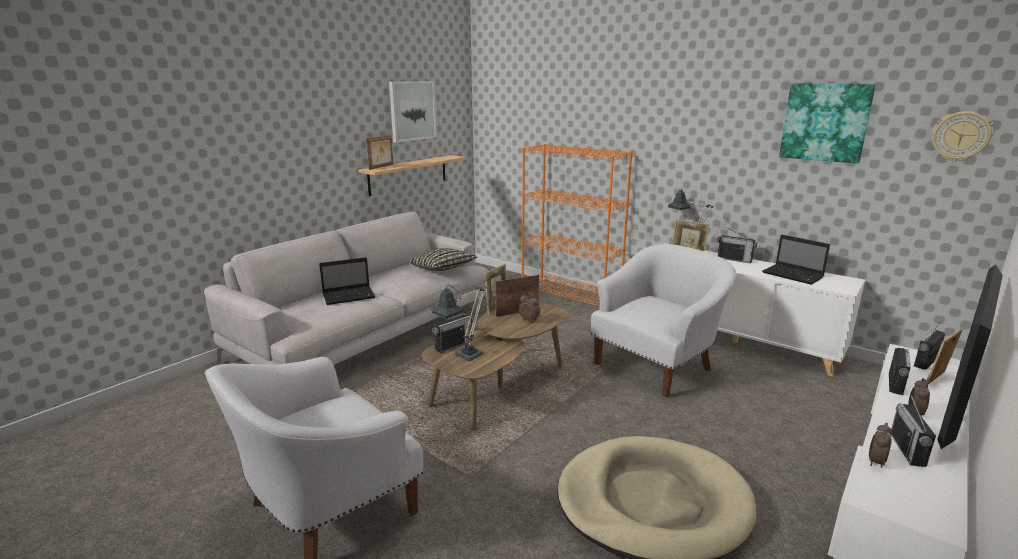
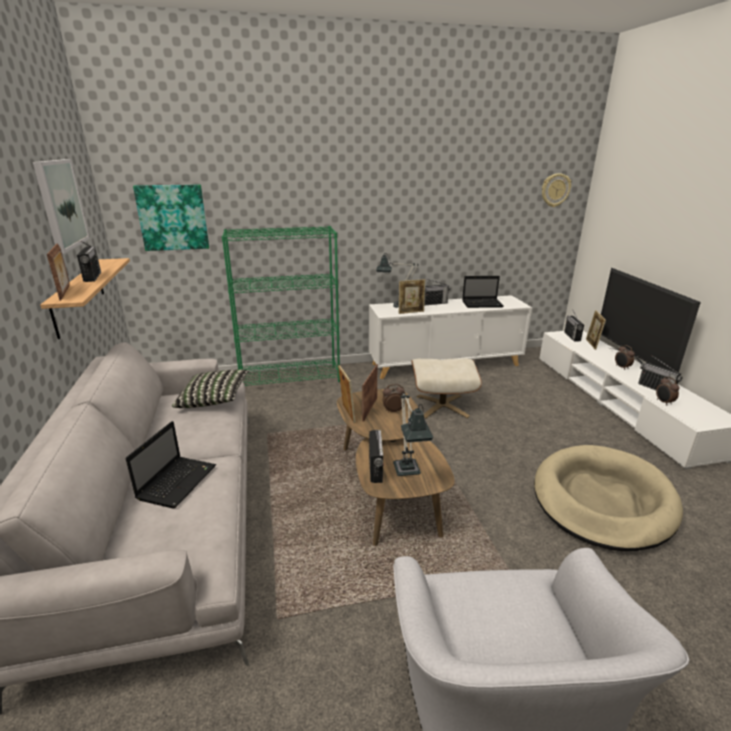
camera: 50 degrees left, 5 degrees up
(571, 295) = (290, 378): orange bookcase -> green bookcase
(656, 366) = (442, 406): white armchair -> beige ottoman
(825, 122) = (481, 186): picture -> picture (173, 217)
(895, 384) = (588, 355): radio -> radio (92, 277)

